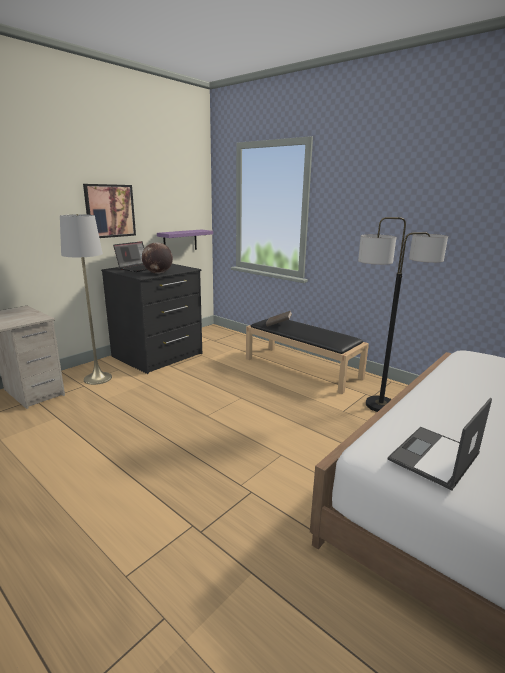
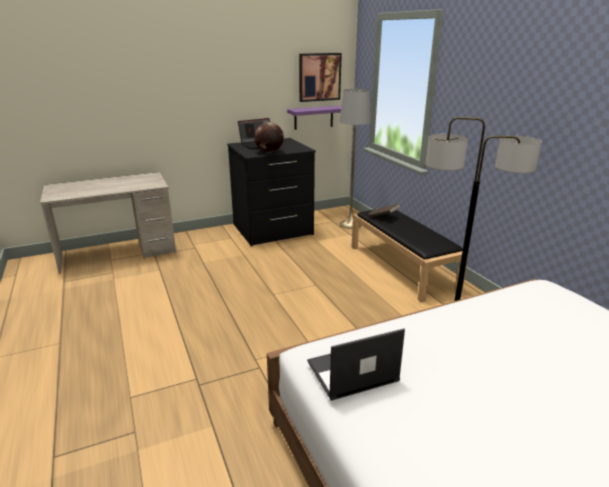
camera: 25 degrees right, 5 degrees up
(98, 378) = (209, 243): grey floor lamp -> grey floor lamp (350, 224)
(110, 211) = (239, 88): picture -> picture (319, 77)

